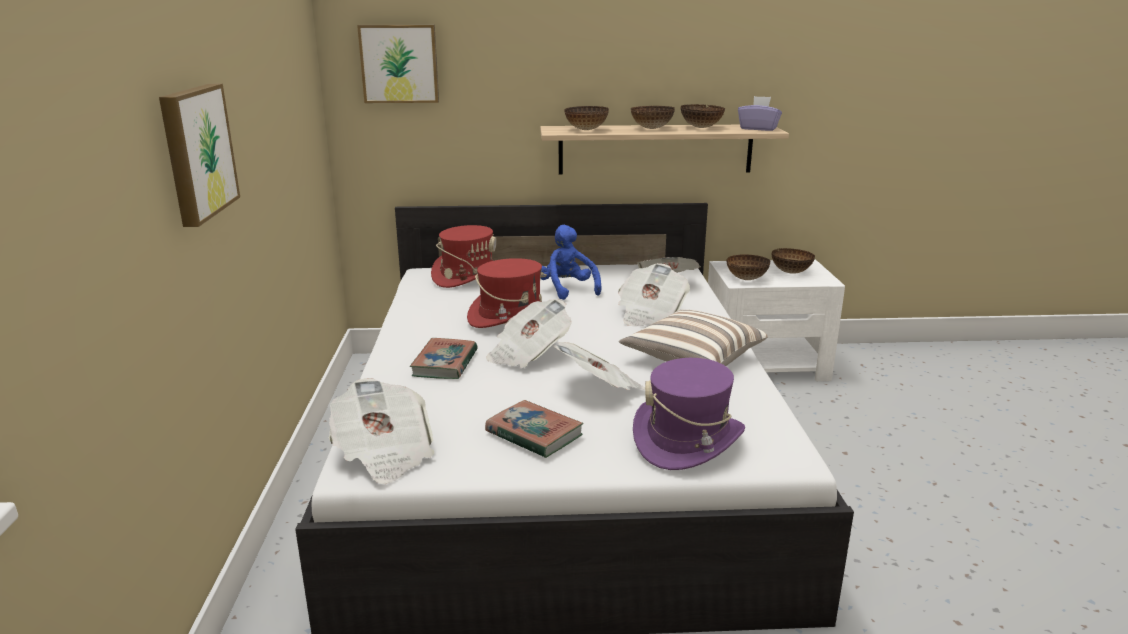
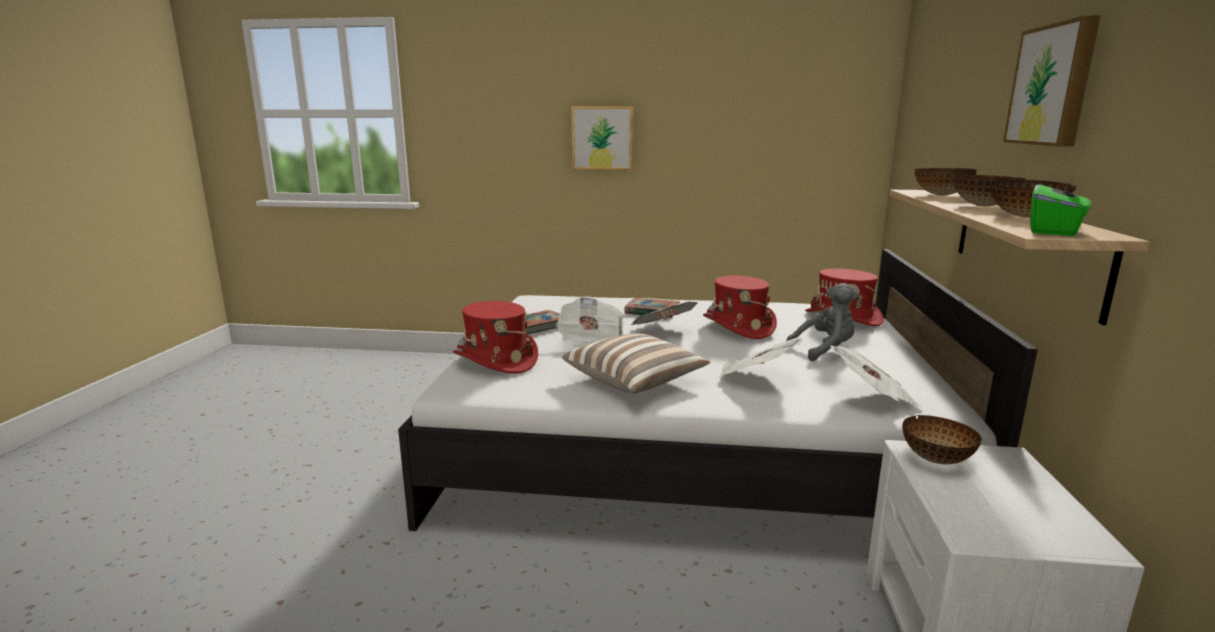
camera: 100 degrees right, 5 degrees down
(384, 454) = (540, 301): newspaper -> none
(399, 64) = (917, 115): picture -> picture (1054, 85)
(567, 289) = (825, 350): blue plush toy -> grey plush toy
(688, 440) = (495, 360): purple hat -> red hat
(758, 128) = (1054, 231): purple tissue box -> green tissue box
(791, 272) = (1006, 510): bowl -> none

